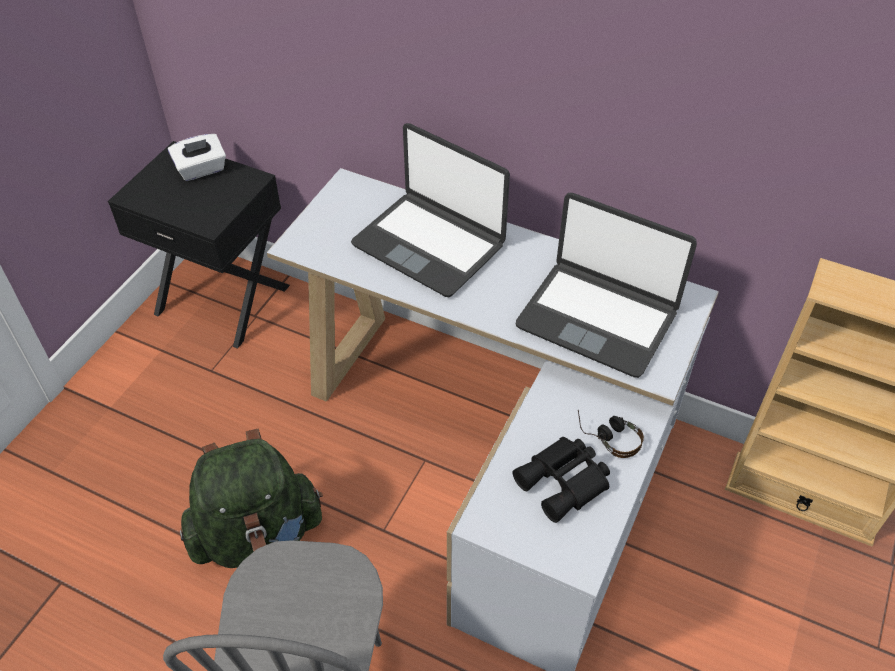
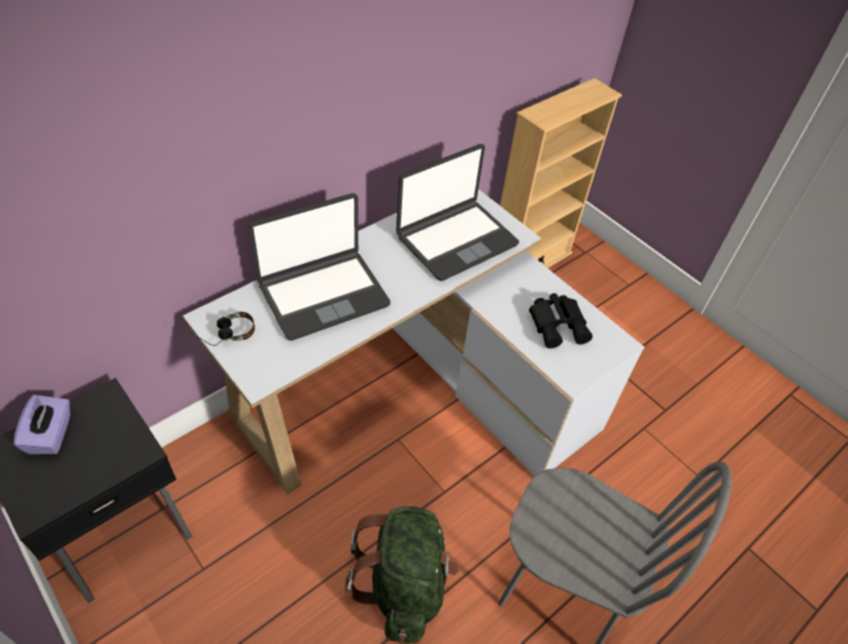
camera: 70 degrees left, 0 degrees up
(201, 170) = (51, 435): white tissue box -> purple tissue box
(608, 435) = (532, 287): headphones -> headphones (227, 334)

